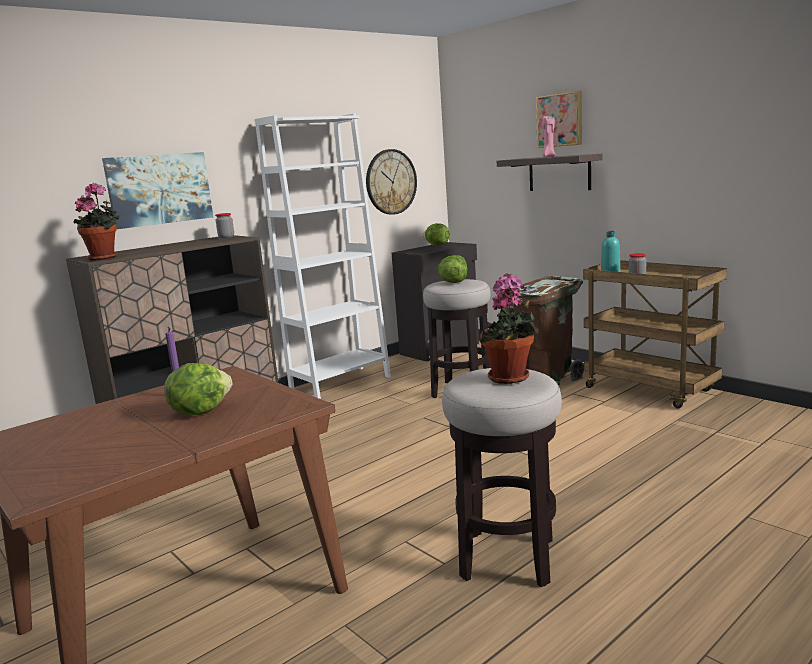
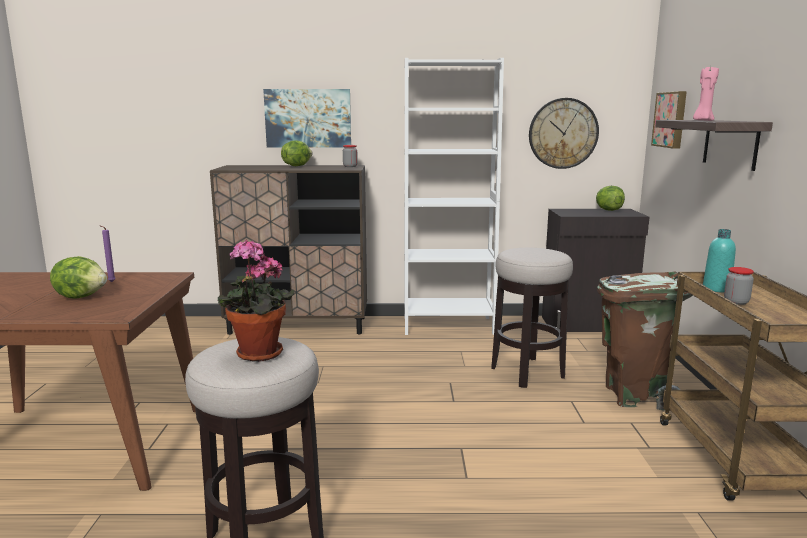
camera: 40 degrees right, 0 degrees up
(105, 258) = (233, 168): potted plant -> none
(453, 282) = (532, 251): lettuce -> lettuce (296, 166)
(560, 120) = (741, 73): picture -> picture (671, 119)

